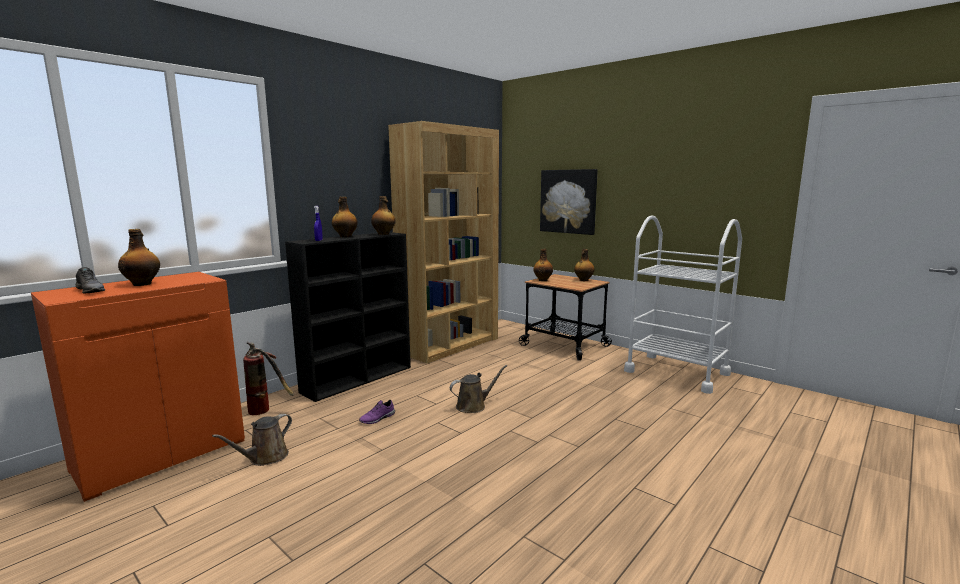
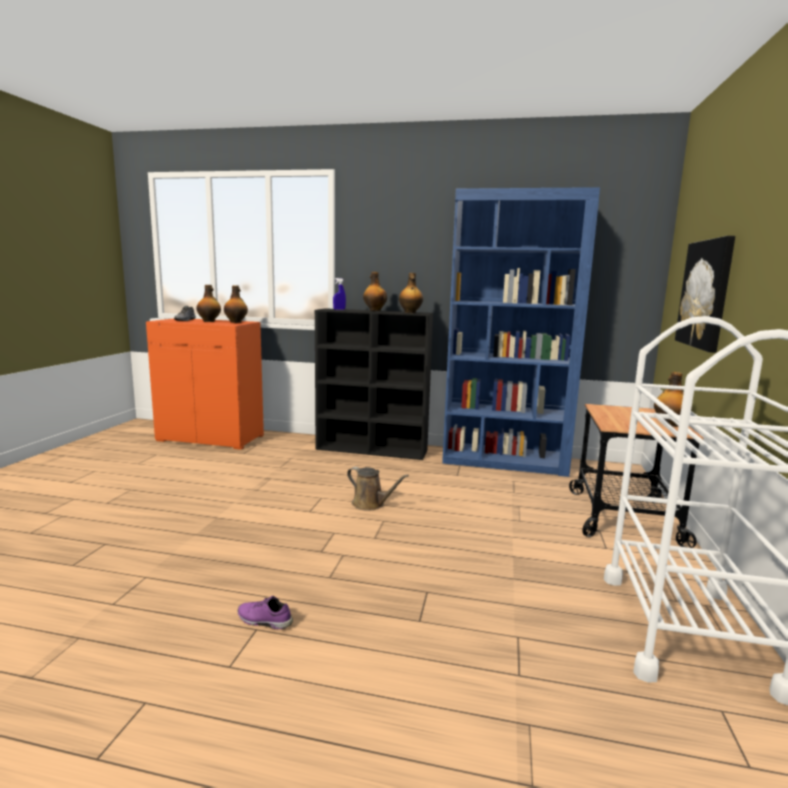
camera: 60 degrees right, 0 degrees up
(265, 458) = (222, 461): brown watering can -> none
(267, 410) = (289, 441): fire extinguisher -> none
(377, 419) = (306, 475): purple shoe -> purple shoe (263, 621)
(450, 345) = (504, 461): brown bookcase -> blue bookcase
(543, 280) = (612, 409): bottle -> bottle (236, 322)

